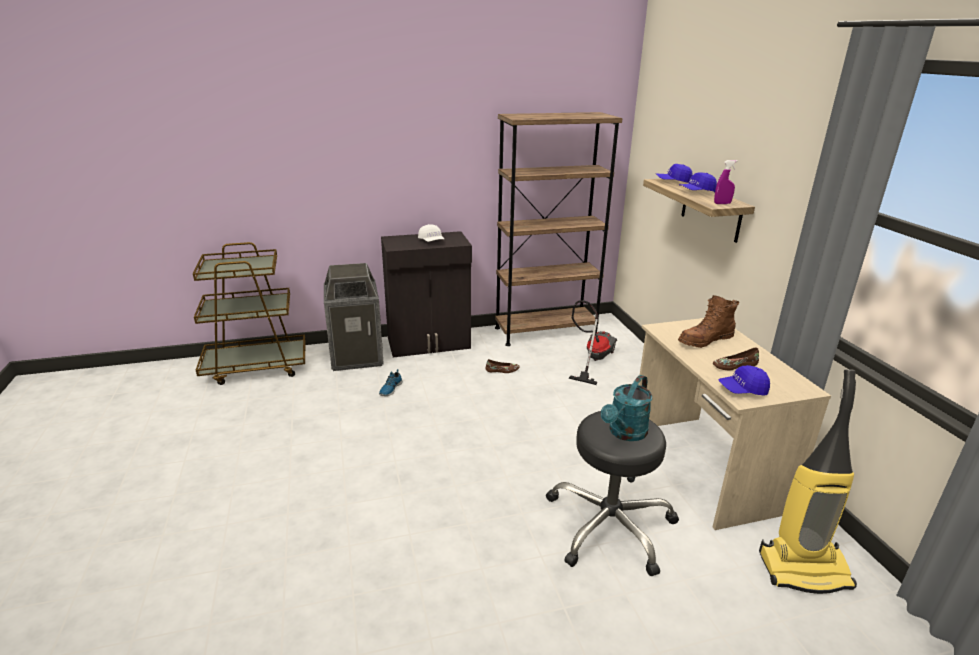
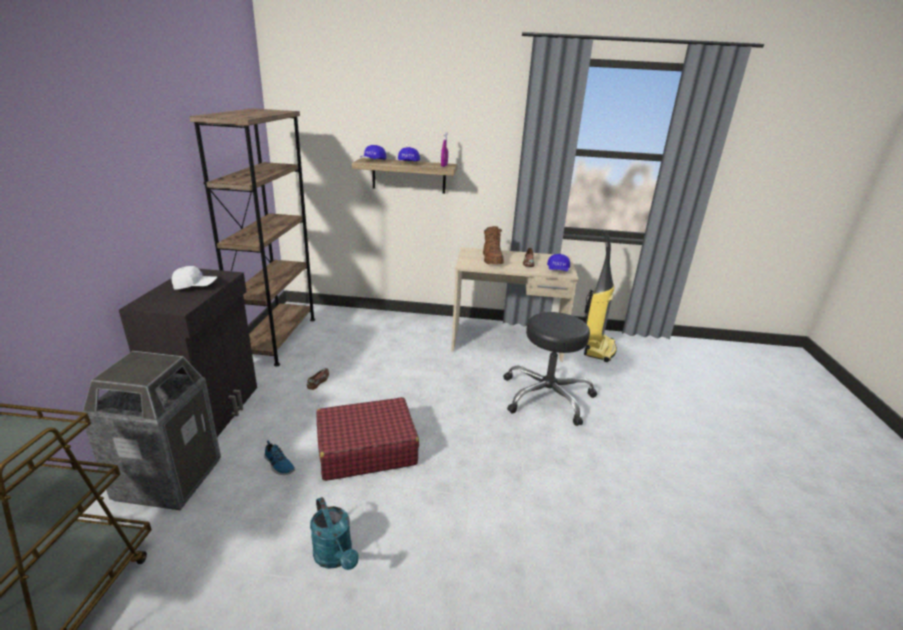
camera: 70 degrees left, 0 degrees up
(429, 421) = (366, 449): none -> red suitcase
(592, 359) = (348, 334): vacuum cleaner -> none
(625, 433) = (561, 323): turquoise watering can -> turquoise watering can (336, 557)

